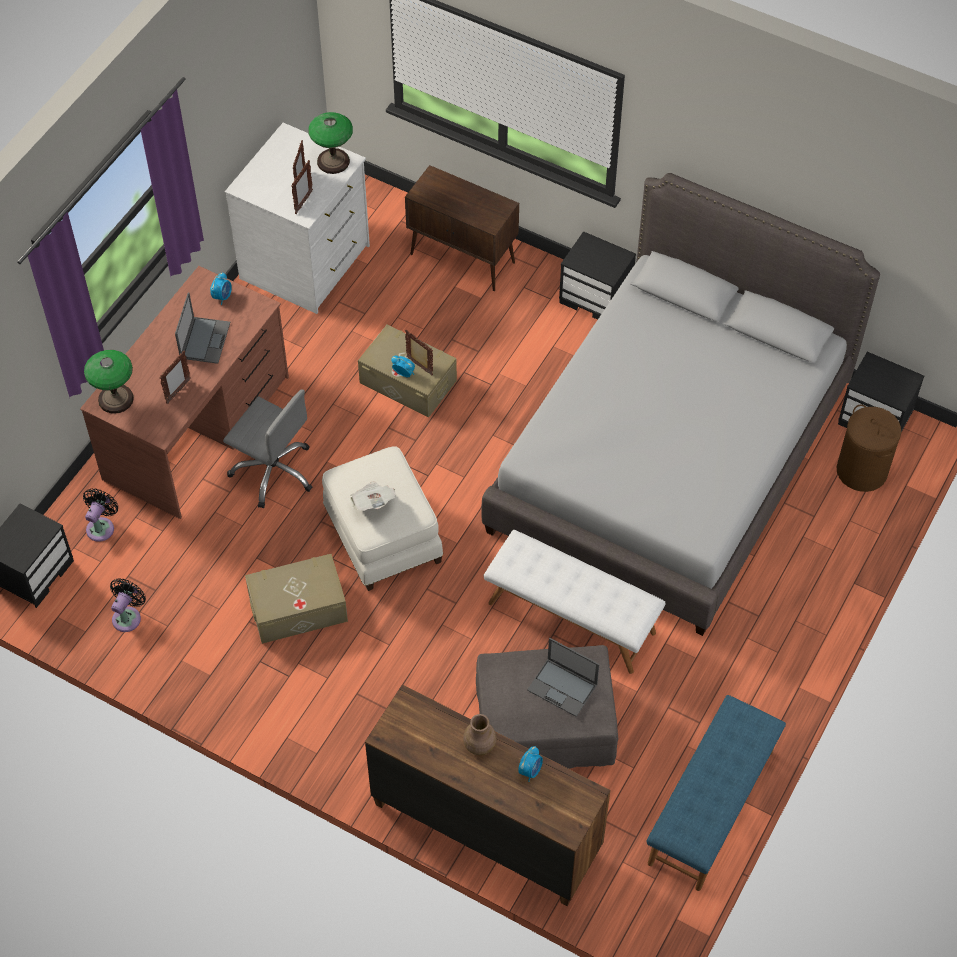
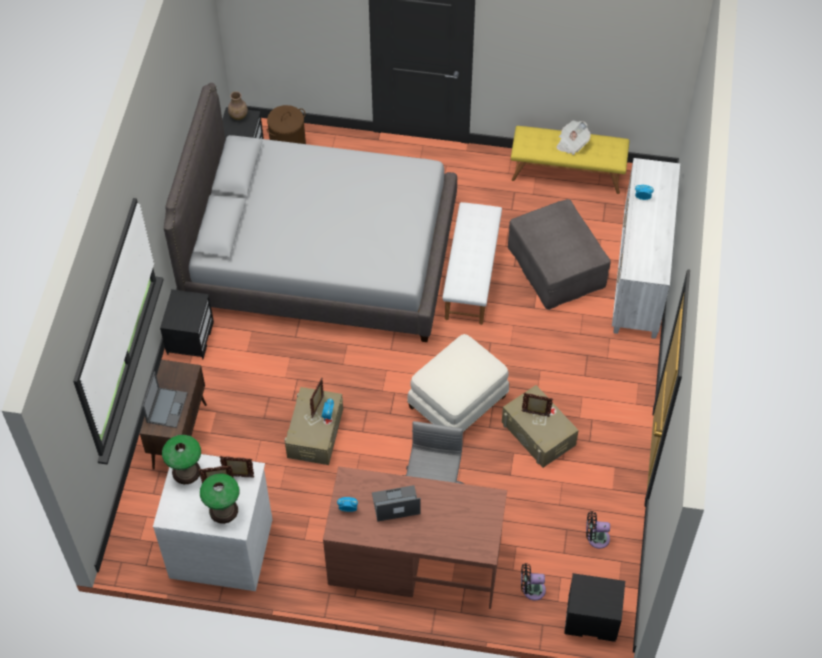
camera: 110 degrees left, 0 degrees up
(116, 399) = (476, 542): table lamp -> table lamp (223, 510)
(178, 392) = (451, 502): picture frame -> picture frame (536, 414)
(373, 502) = (468, 372): newspaper -> newspaper (571, 143)
(479, 746) = (640, 226): brown vase -> brown vase (239, 116)
(485, 827) = (639, 277): brown dresser -> white dresser
(563, 687) = (554, 228): laptop -> laptop (167, 407)
(712, 807) = (567, 172): blue bench -> yellow bench

